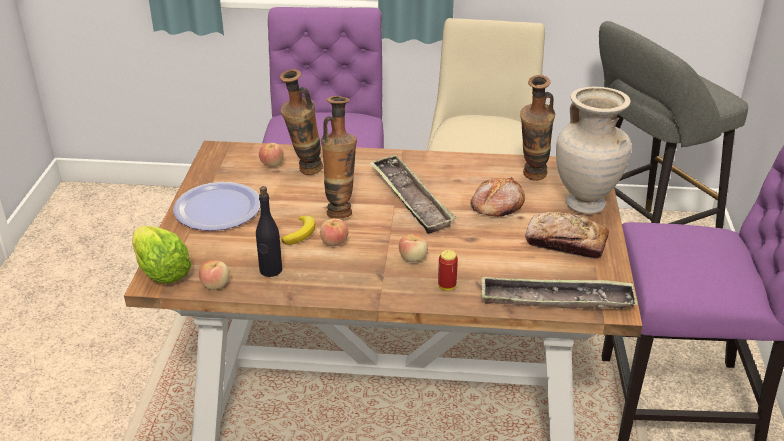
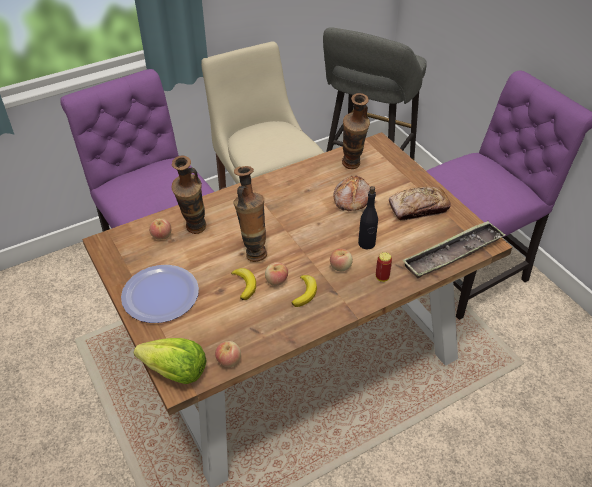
camera: 35 degrees left, 10 degrees up
(270, 270) = (255, 327): black bottle -> black bottle (366, 244)
(350, 264) = (305, 293): none -> banana
(410, 199) = (291, 220): tray -> none
(585, 204) = (402, 173): beige vase -> none

